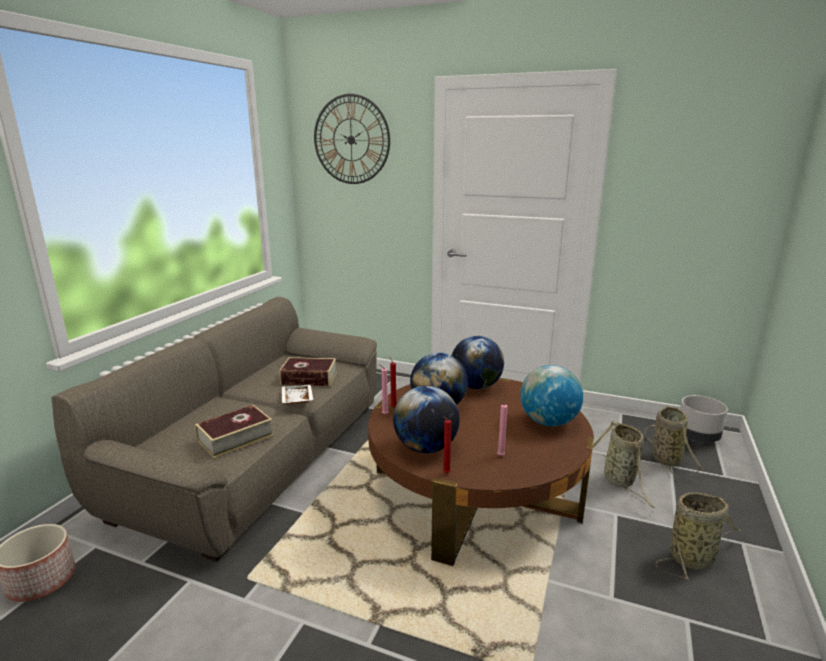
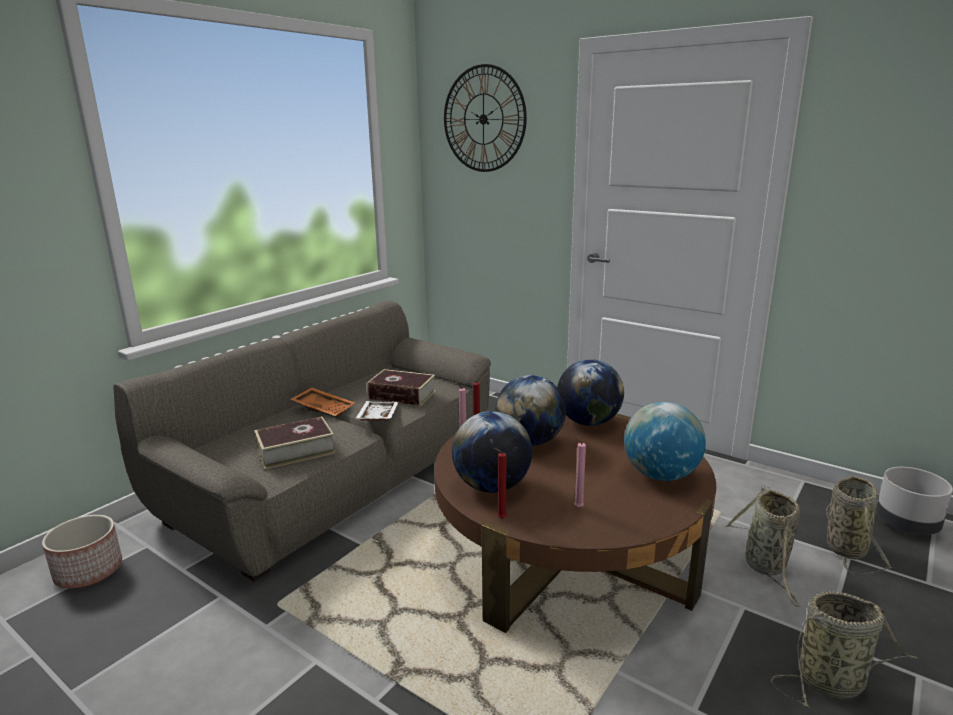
camera: 15 degrees right, 0 degrees up
(244, 397) = (324, 408): none -> orange tray

